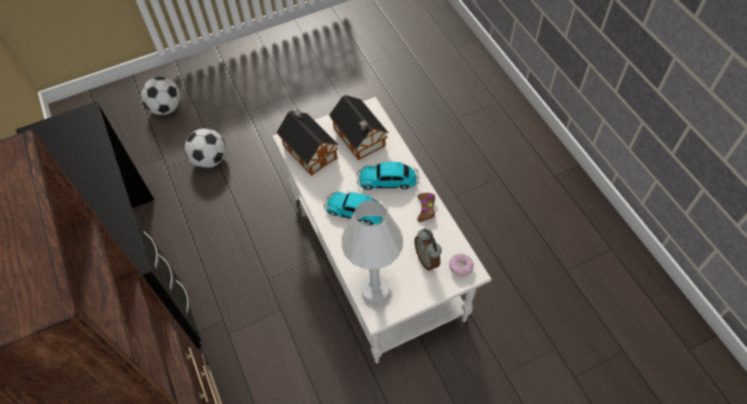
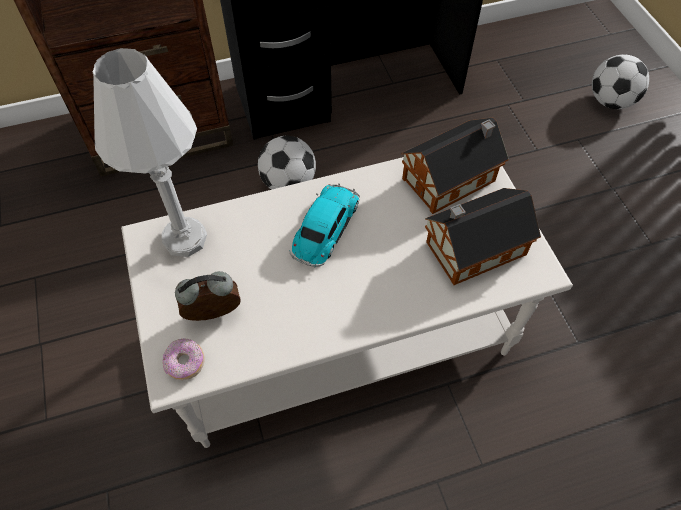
camera: 95 degrees right, 0 degrees up
(210, 160) = (520, 146): football -> football (288, 183)
(389, 180) = (378, 281): toy car -> none
(426, 209) = (310, 329): brown game controller -> none

